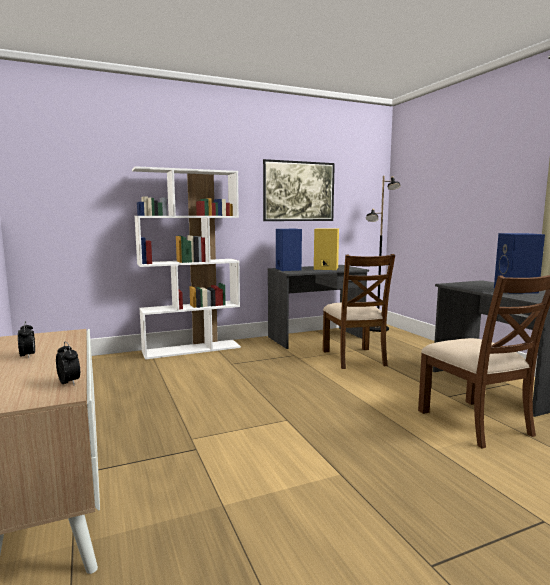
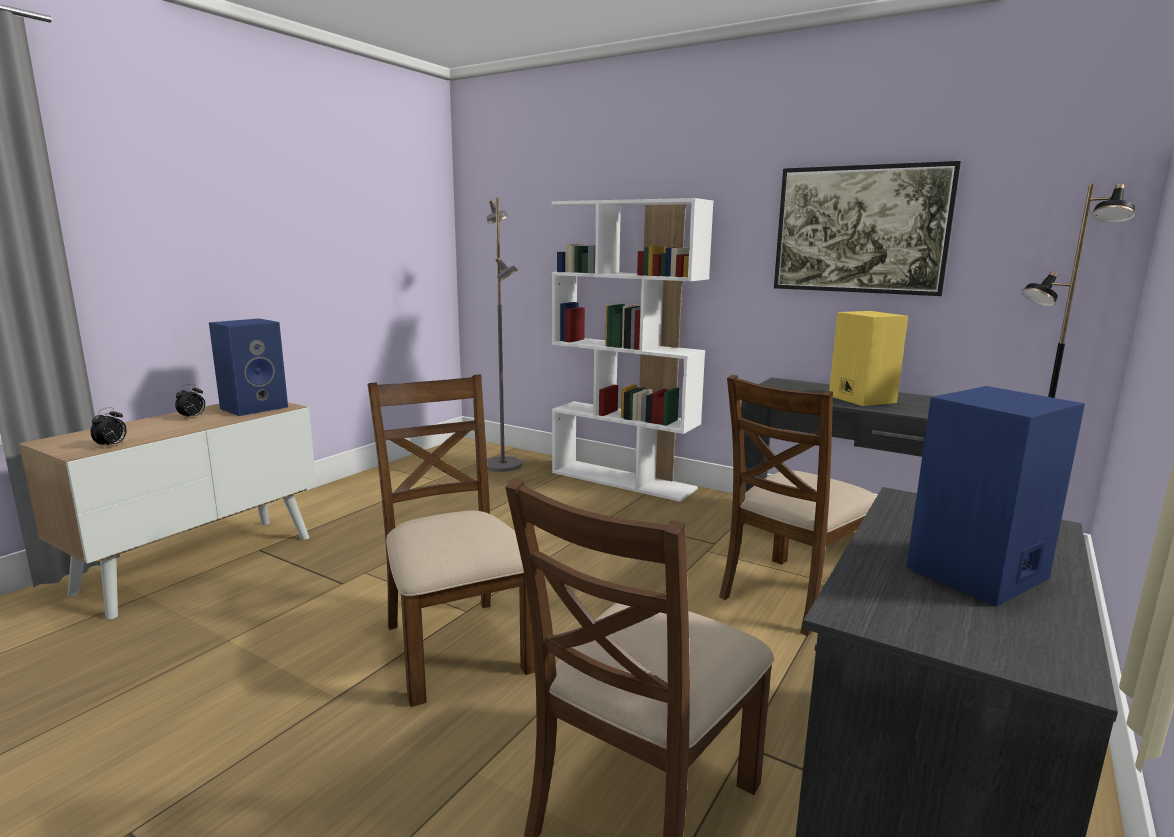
camera: 55 degrees right, 5 degrees up
(102, 366) = (503, 465): none -> grey floor lamp
(287, 269) = (787, 385): blue speaker -> blue speaker (255, 407)
(321, 430) = (456, 646): none -> brown chair

